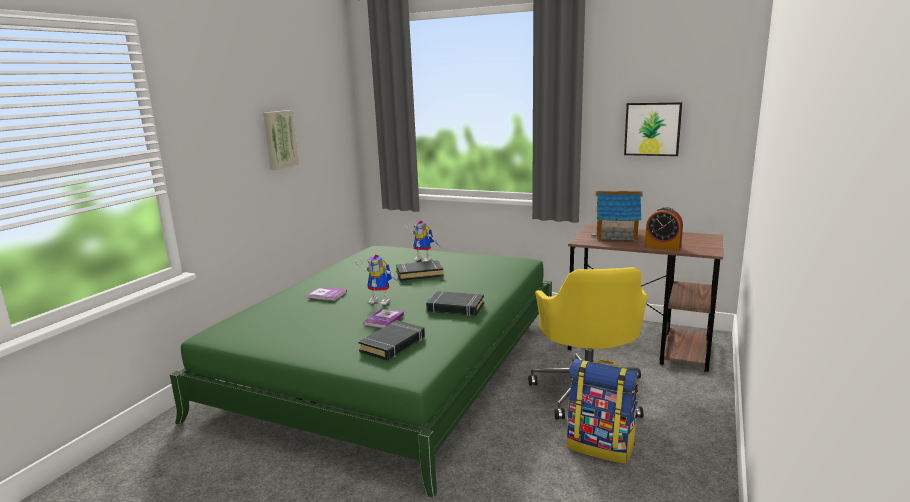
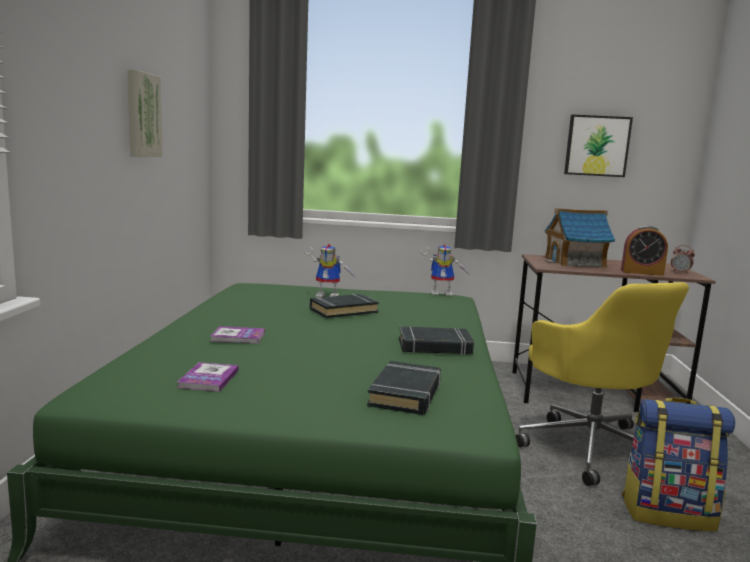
camera: 20 degrees left, 5 degrees down
(382, 301) = (328, 341): toy robot -> toy robot (443, 293)
(383, 319) = (356, 363): book -> book (208, 378)
(703, 247) = (680, 272): none -> alarm clock

